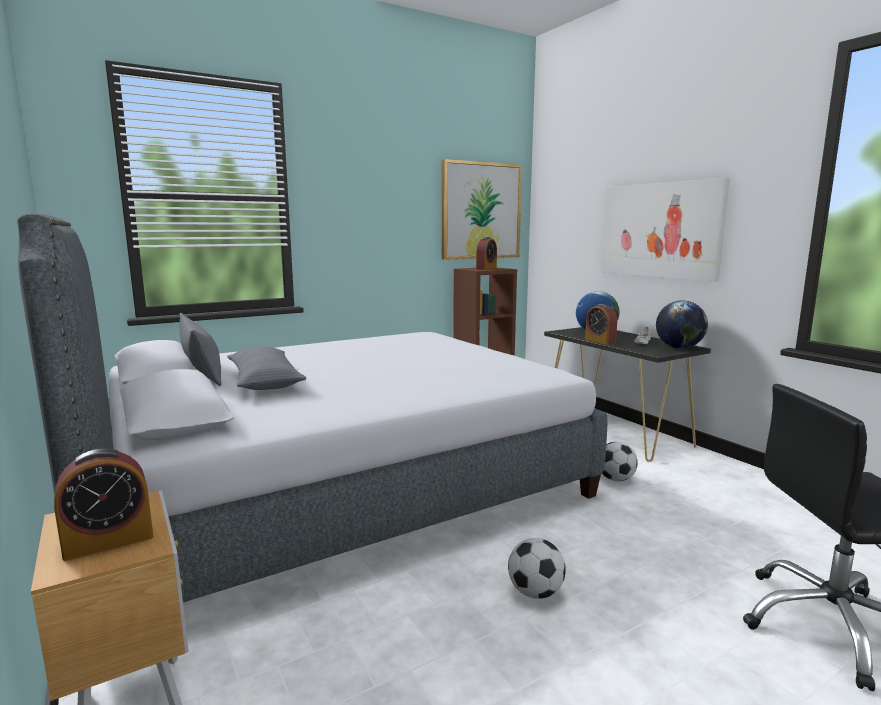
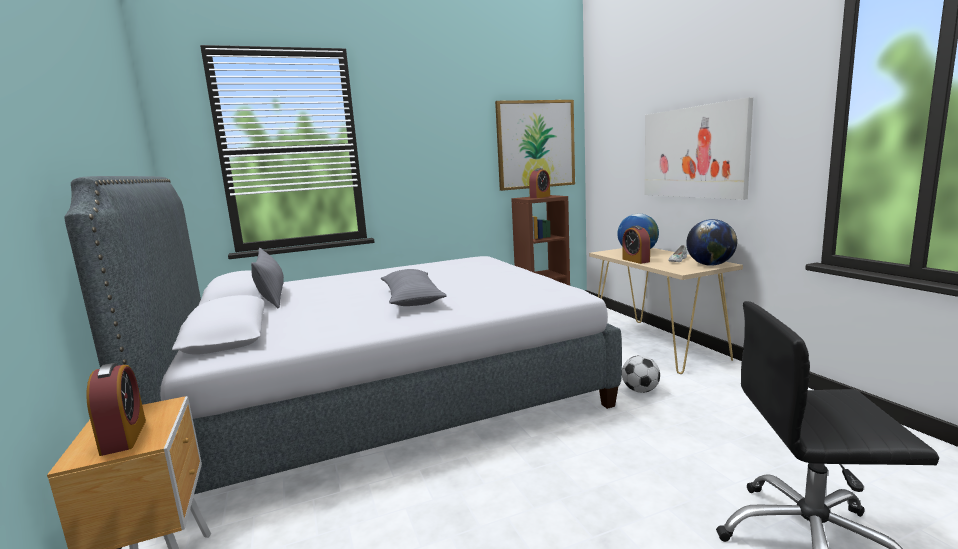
camera: 10 degrees right, 0 degrees up
(109, 541) = (124, 437): alarm clock -> alarm clock turned 90 degrees counterclockwise
(264, 381) = (315, 303): grey pillow -> grey pillow (411, 298)
(535, 592) = (525, 494): football -> none
(615, 431) = (657, 345): black console table -> beige console table

